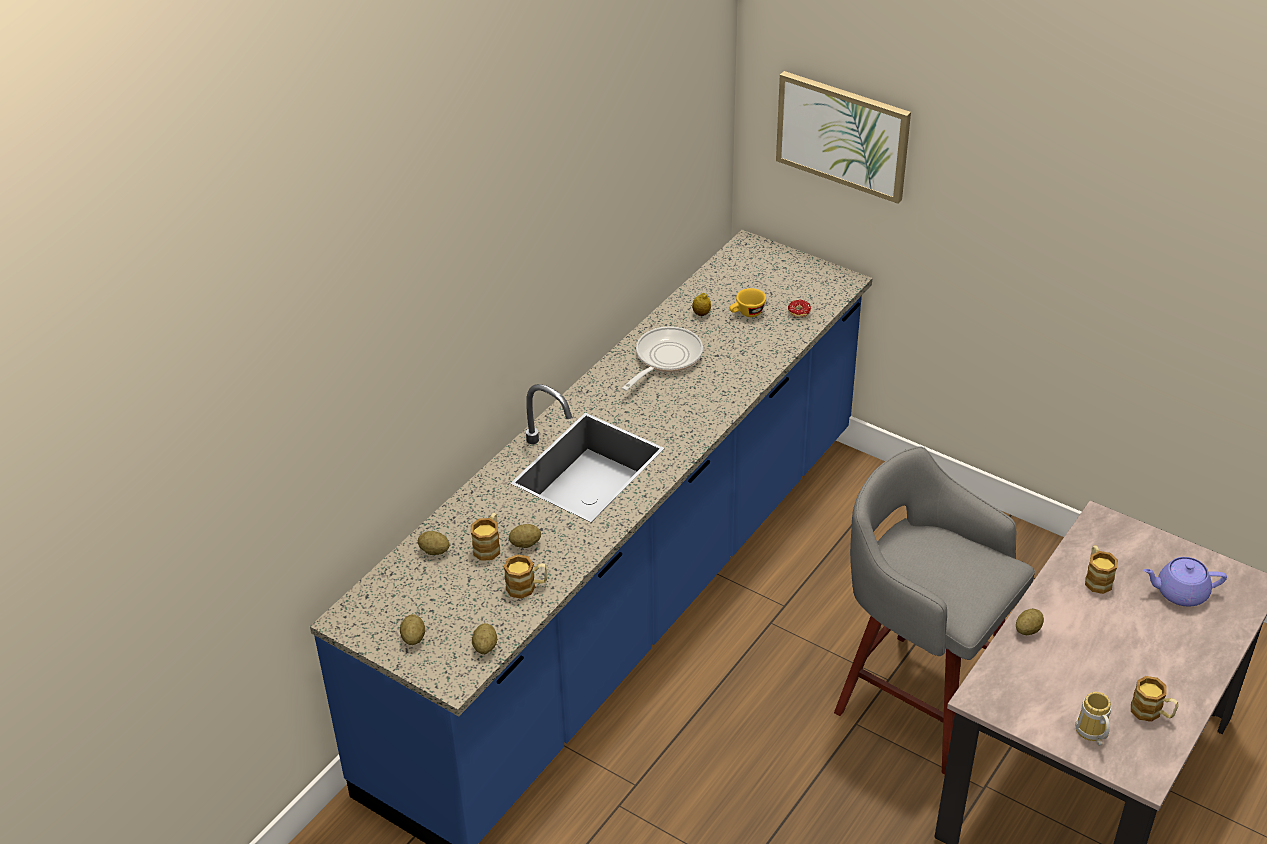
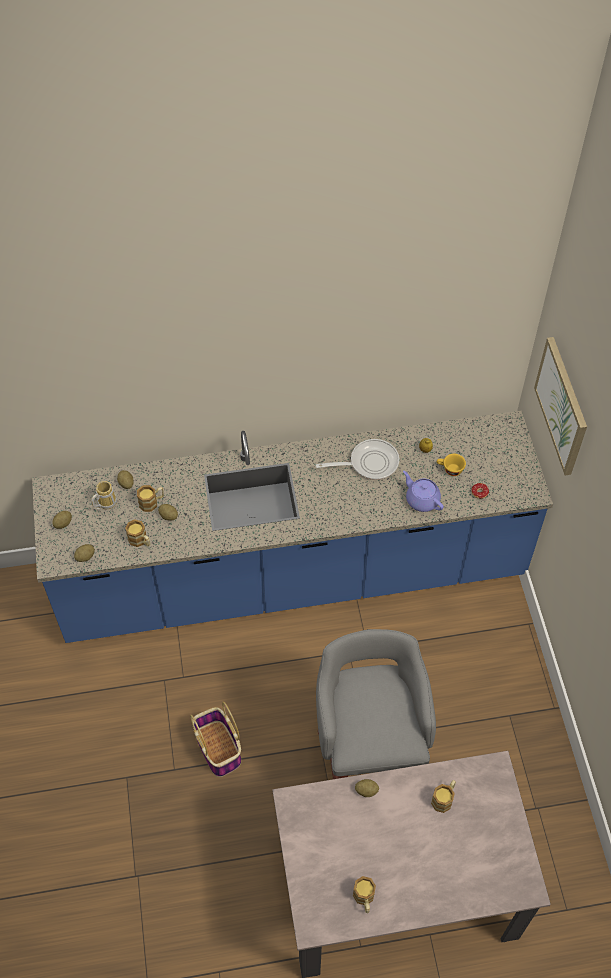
camera: 45 degrees right, 15 degrees up
(763, 815) = (219, 749): none -> basket
(1091, 734) = (317, 877): mug -> mug (104, 503)
(1180, 592) = (478, 851): purple teapot -> purple teapot (421, 499)

